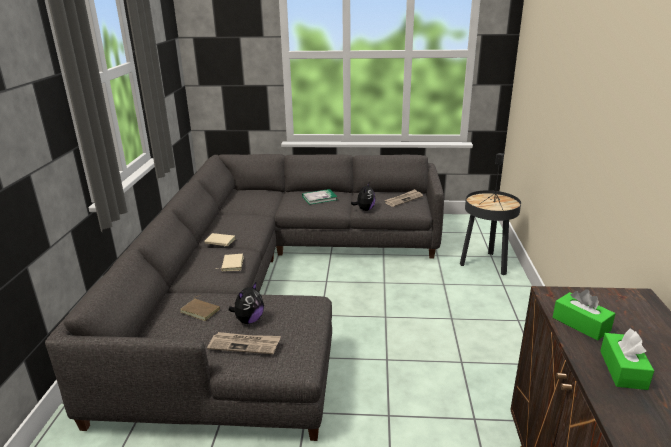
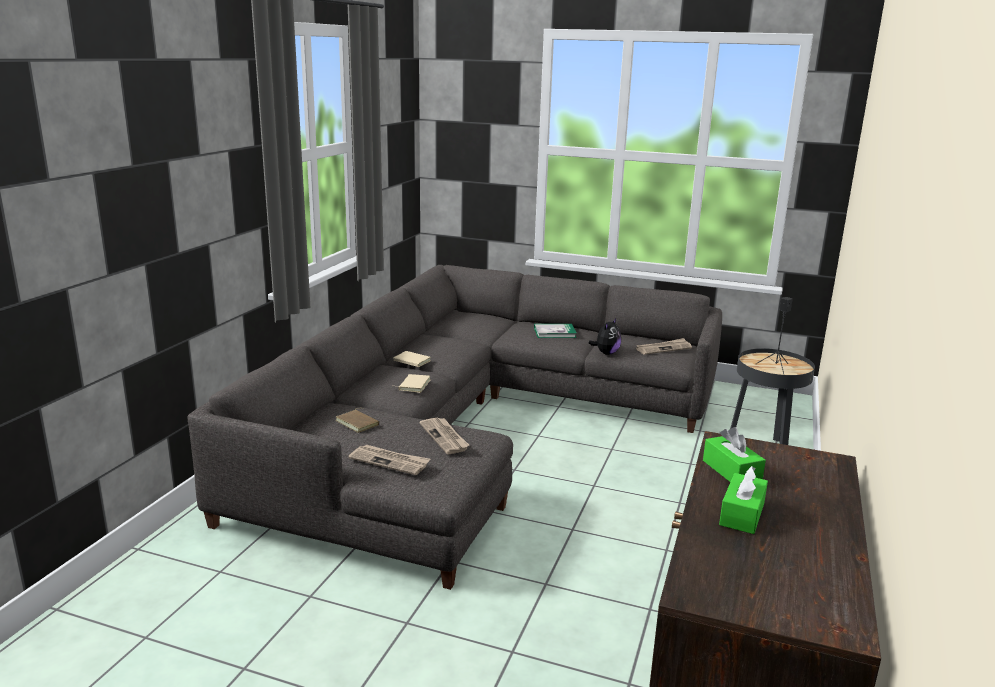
camera: 15 degrees right, 5 degrees down
(249, 320) = (406, 440): plush toy -> none
(279, 310) = (445, 437): none -> newspaper

